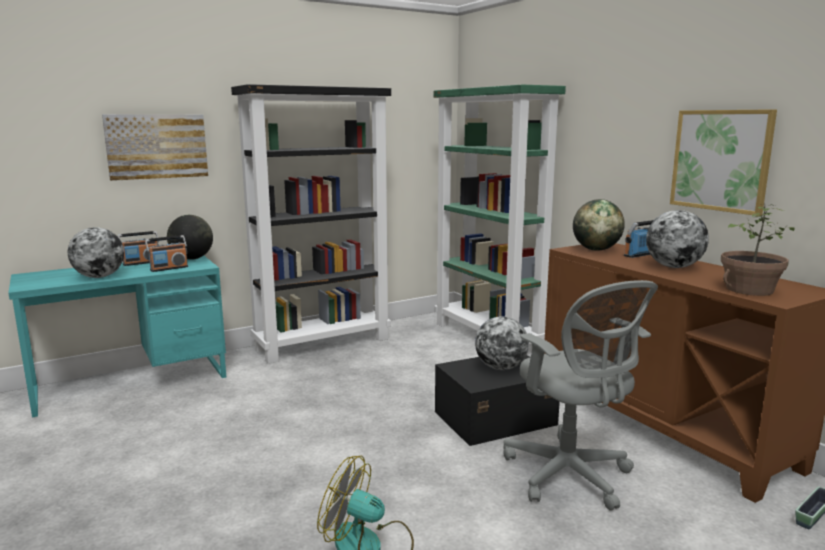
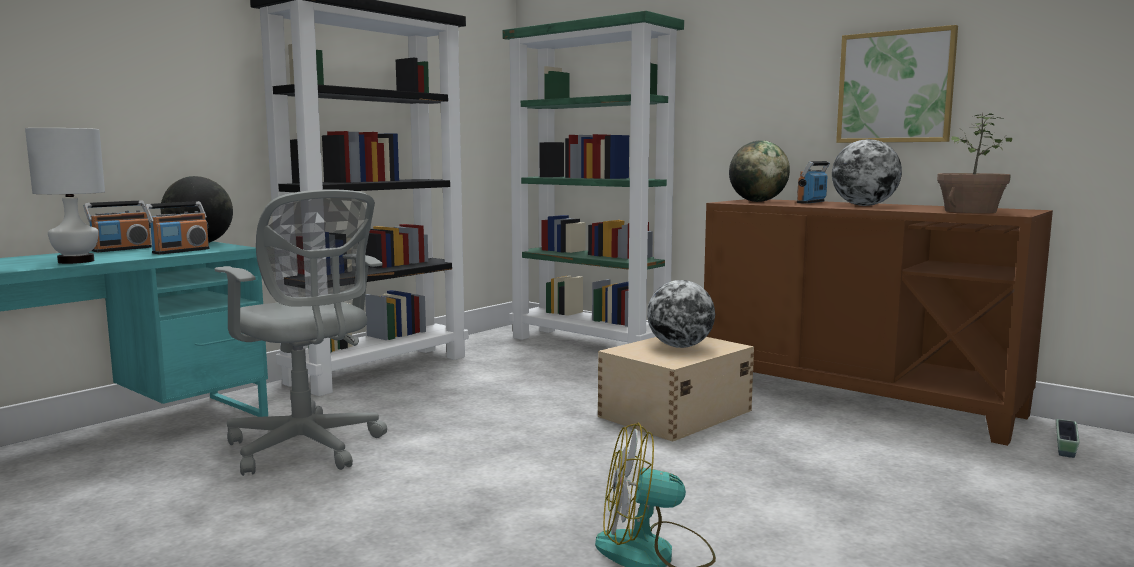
camera: 20 degrees left, 5 degrees down
(99, 277) = (75, 261): globe -> white table lamp
(157, 146) = (140, 72): picture -> none
(493, 418) = (673, 414): black storage box -> beige storage box
(570, 476) = (812, 451): grey office chair -> grey office chair (307, 448)

